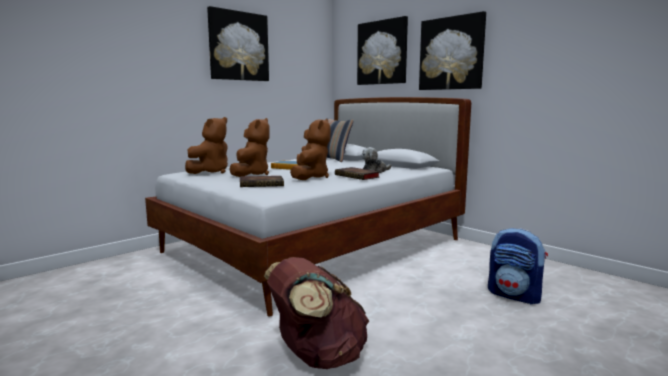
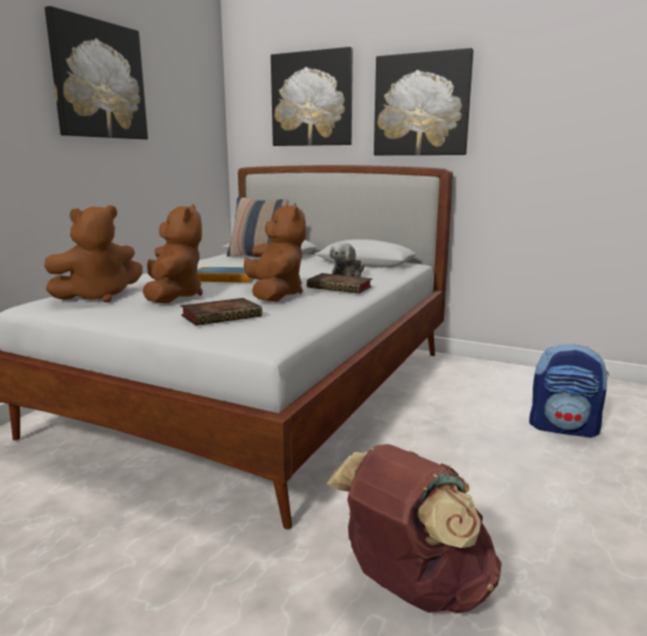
camera: 20 degrees left, 5 degrees up
(210, 172) = (99, 297): brown plush toy -> brown plush toy turned 45 degrees clockwise

